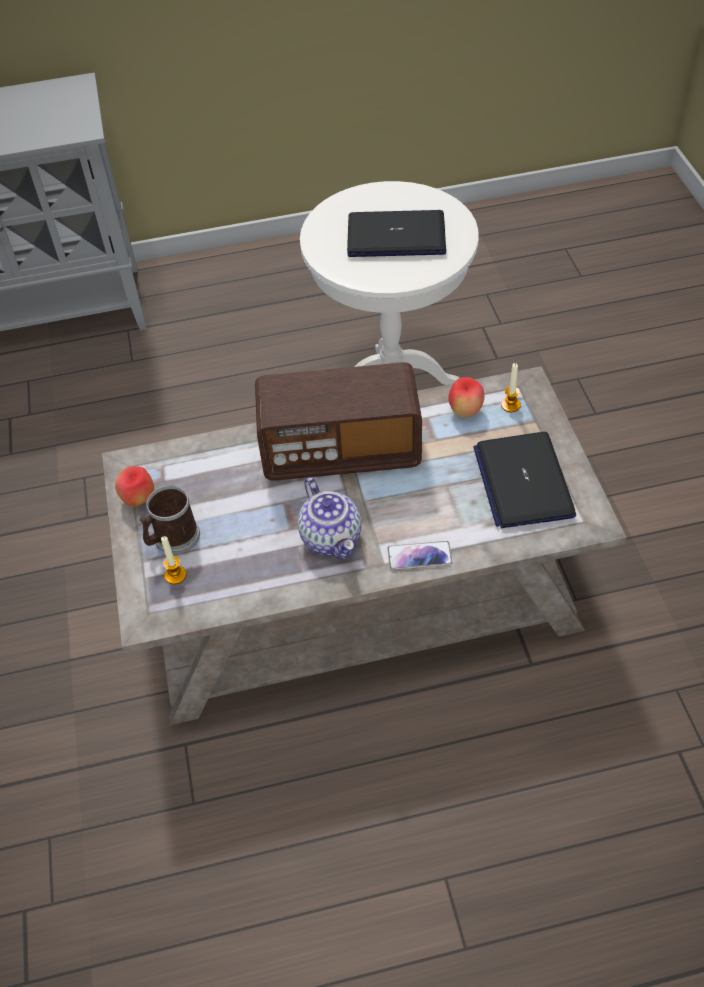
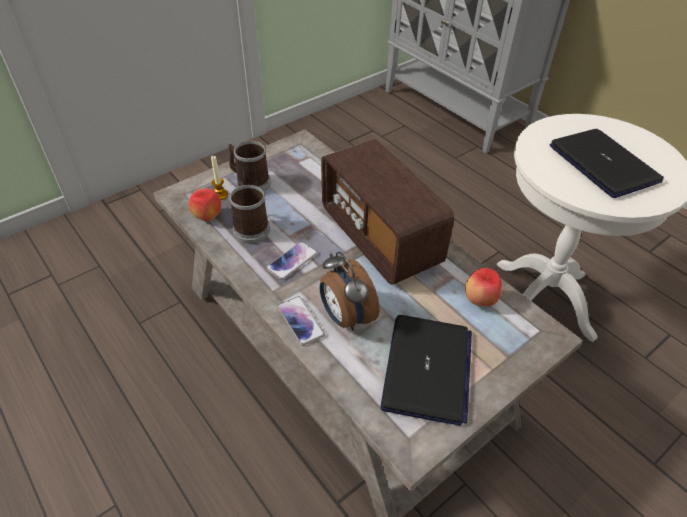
camera: 60 degrees right, 5 degrees down
(138, 499) = (275, 157): apple -> apple (208, 217)
(254, 560) = (250, 227): none -> mug
(332, 538) = (292, 261): teapot -> phone
(433, 518) = (345, 317): none -> alarm clock
(510, 405) = (512, 331): candle -> none
(523, 481) = (427, 369): laptop -> laptop turned 135 degrees clockwise

